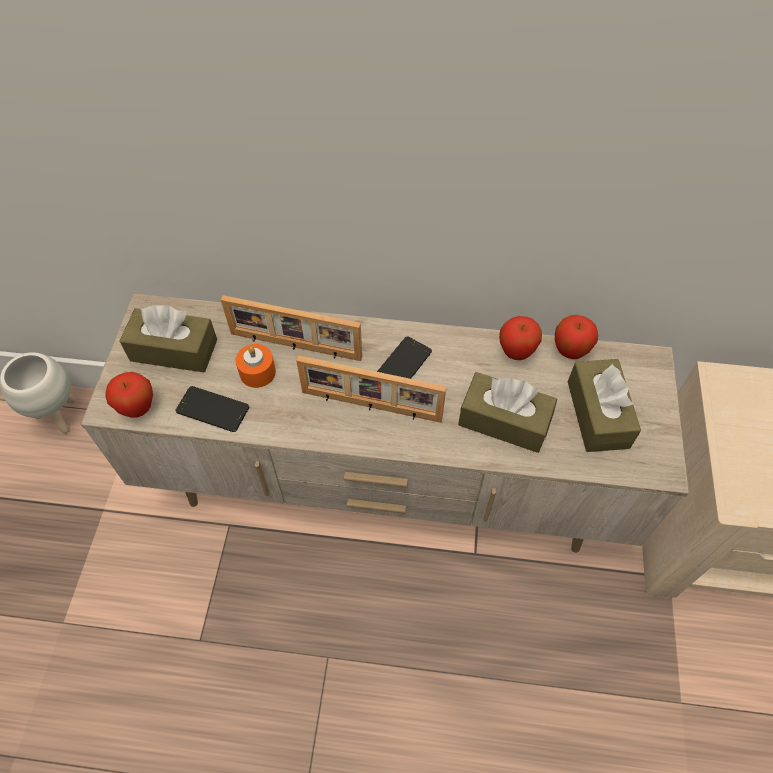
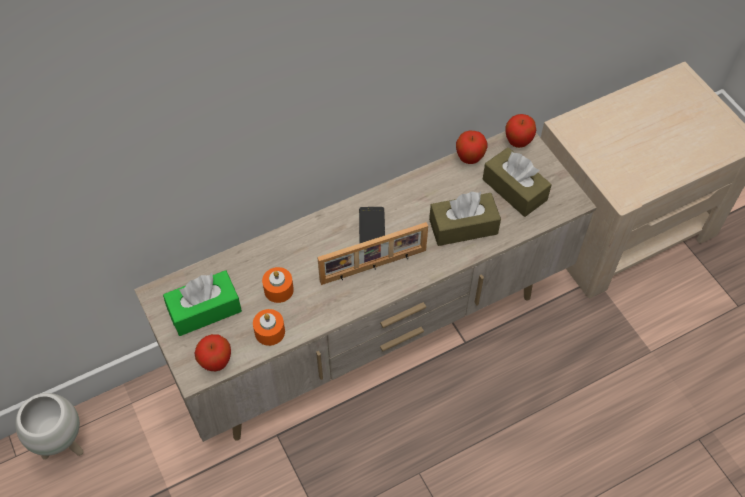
camera: 35 degrees left, 0 degrees up
(174, 350) = (205, 310): brown tissue box -> green tissue box
(212, 409) = (270, 332): phone -> orange candle
(295, 347) = (289, 258): picture frame -> none
(516, 352) = (437, 178): apple -> apple (518, 142)

